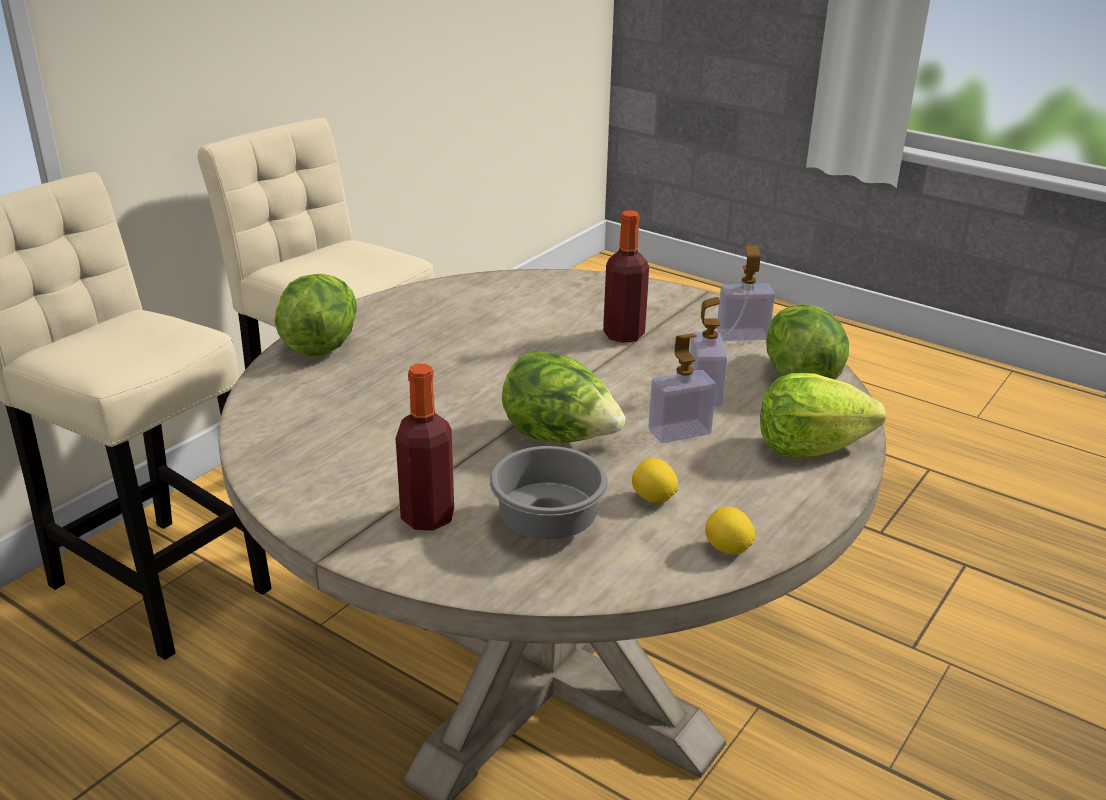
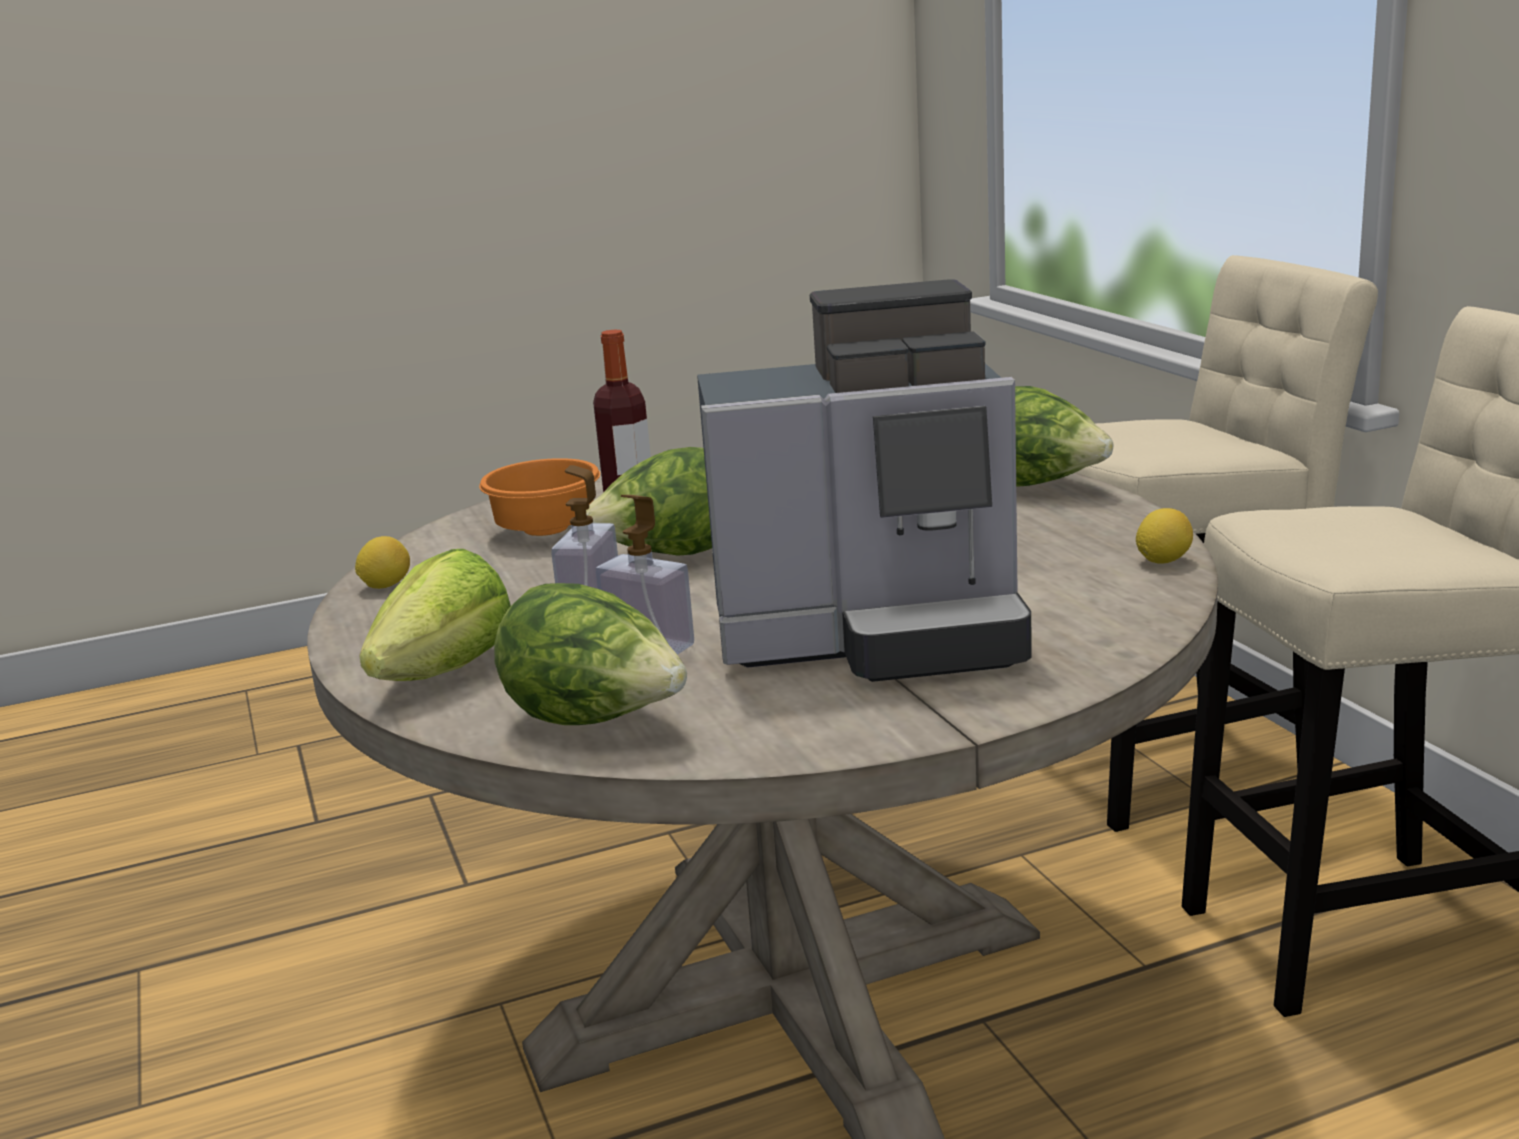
camera: 125 degrees right, 10 degrees down
(544, 524) = (547, 529): grey bowl -> orange bowl
(623, 335) = (876, 635): bottle -> coffee machine
(653, 499) = (505, 574): lemon -> lemon (1163, 561)
(742, 335) = (771, 719): soap dispenser -> none

